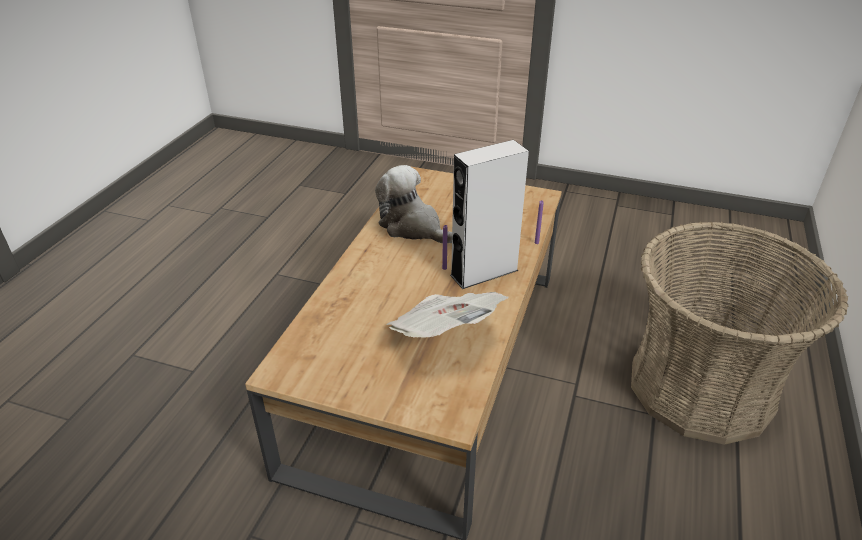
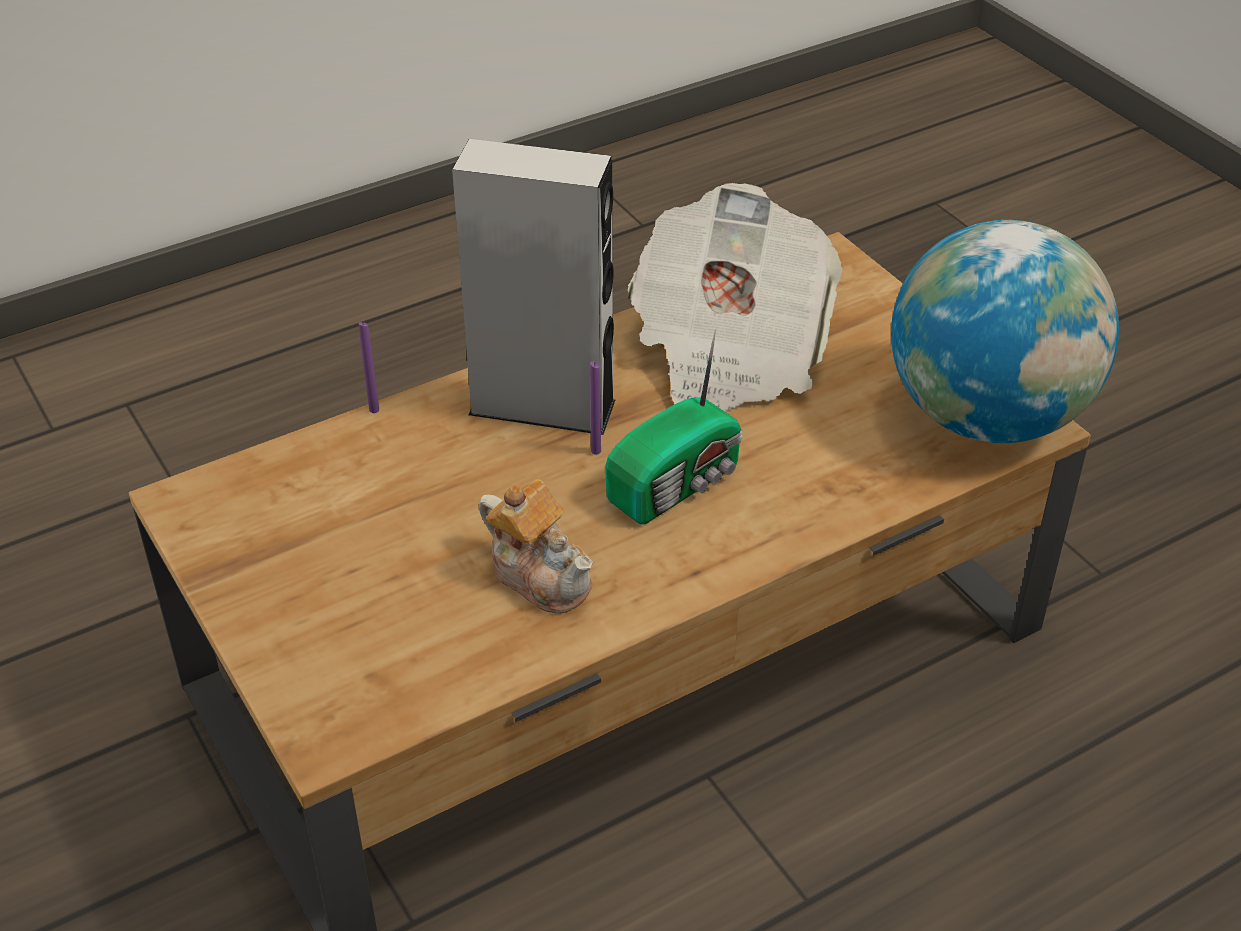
camera: 140 degrees left, 5 degrees up
(300, 364) = (987, 417): none -> globe
(402, 272) = (679, 483): none -> radio
(413, 227) = (540, 575): plush toy -> teapot
(701, 388) = (288, 386): basket -> none

